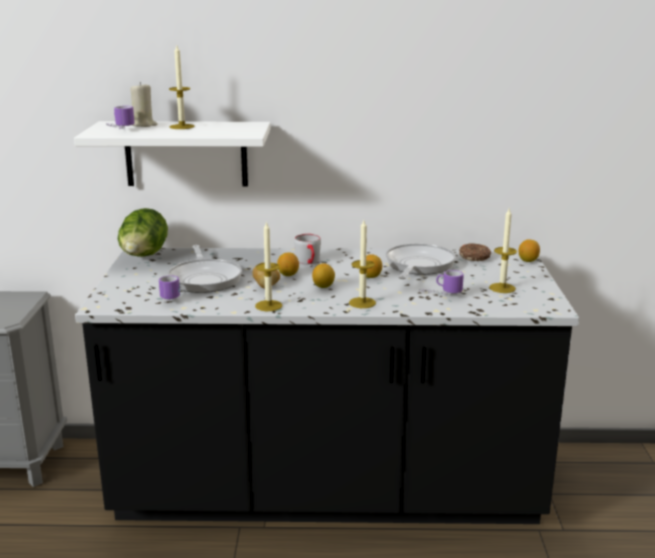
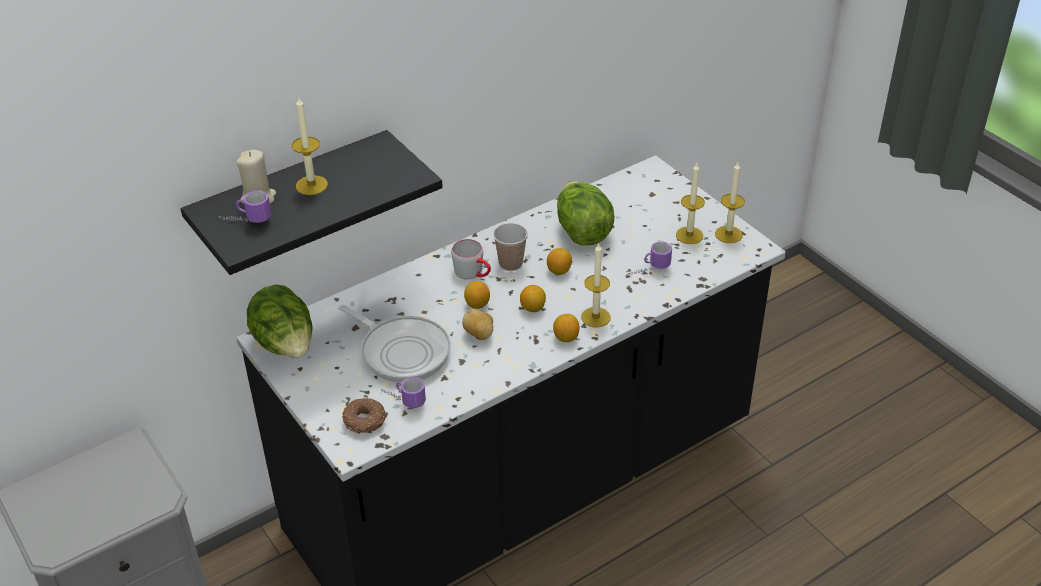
camera: 35 degrees left, 20 degrees up
(186, 154) = (293, 202): white shelf -> black shelf
(268, 306) = (517, 364): candle -> candle (728, 234)
(341, 265) = (510, 264): none -> cup
(418, 265) = (582, 231): frying pan -> lettuce
(474, 257) = (619, 194): donut -> donut (365, 421)
(528, 260) = (669, 178): lemon -> lemon (566, 337)

